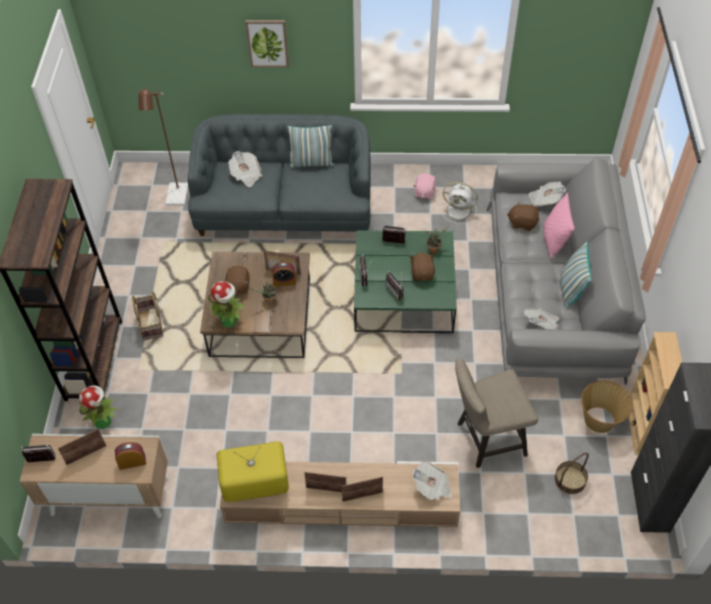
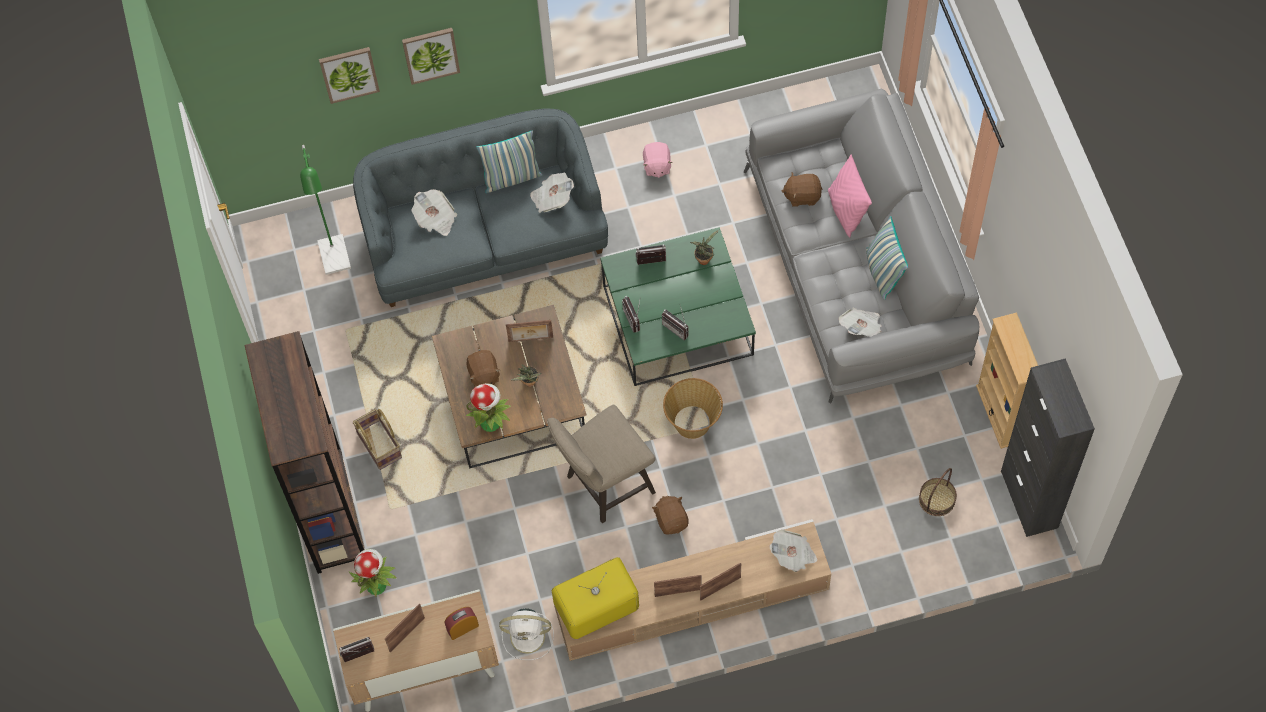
camera: 15 degrees left, 10 degrees up
(176, 199) = (336, 262): brown floor lamp -> green floor lamp
(204, 41) = (349, 74): none -> picture
(284, 281) = (538, 352): alarm clock -> none
(422, 273) = (700, 296): brown plush toy -> brown plush toy (671, 520)
(459, 211) = (710, 182): white fan -> white fan (529, 637)
(486, 440) = (831, 479): beige stool -> beige stool (604, 486)
(544, 200) = (820, 156): newspaper -> newspaper (552, 198)
(600, 420) = (952, 418): basket -> basket (693, 422)

